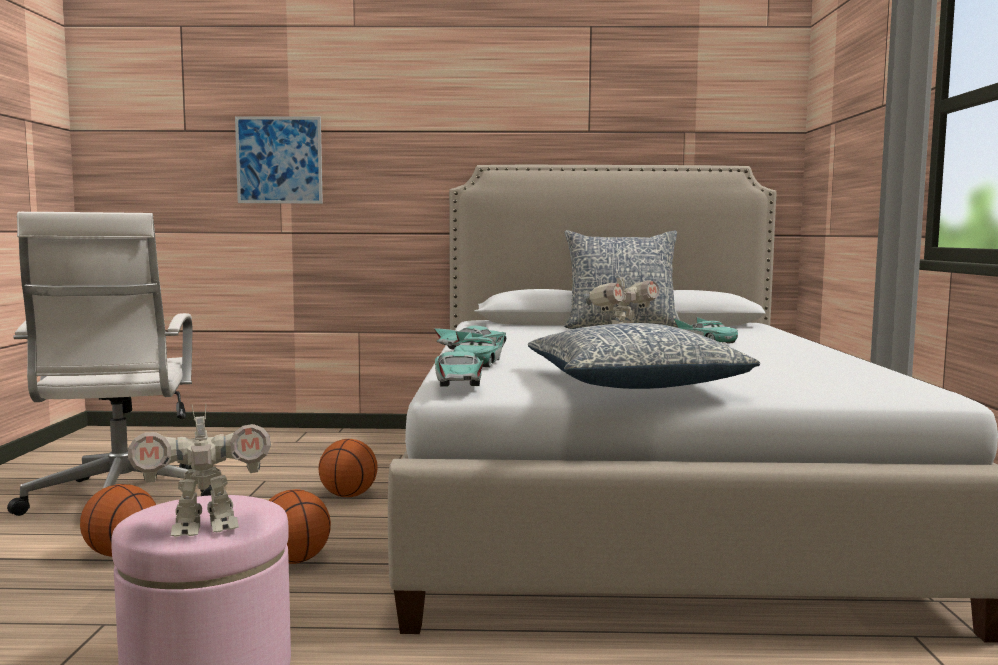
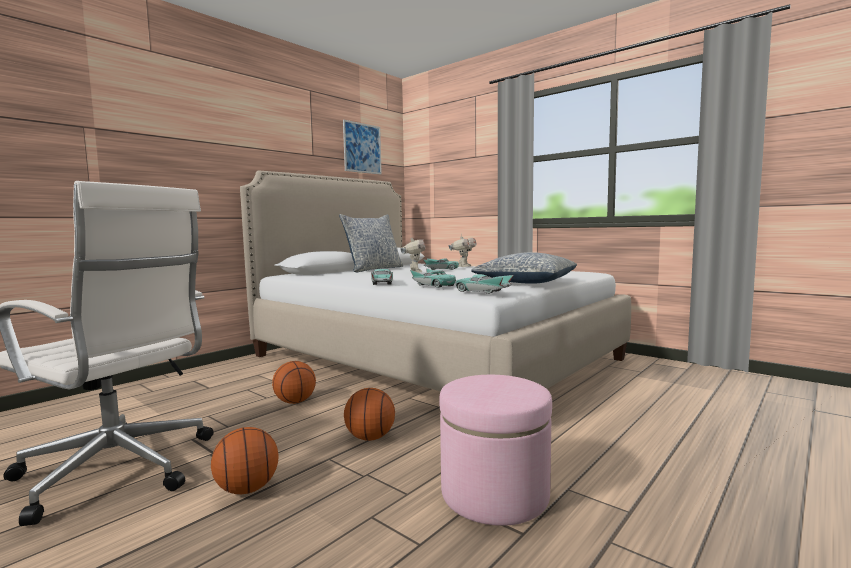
camera: 50 degrees left, 0 degrees up
(204, 528) = (524, 389): toy robot -> toy robot (463, 266)
(279, 160) = (87, 153): picture -> picture (362, 148)

